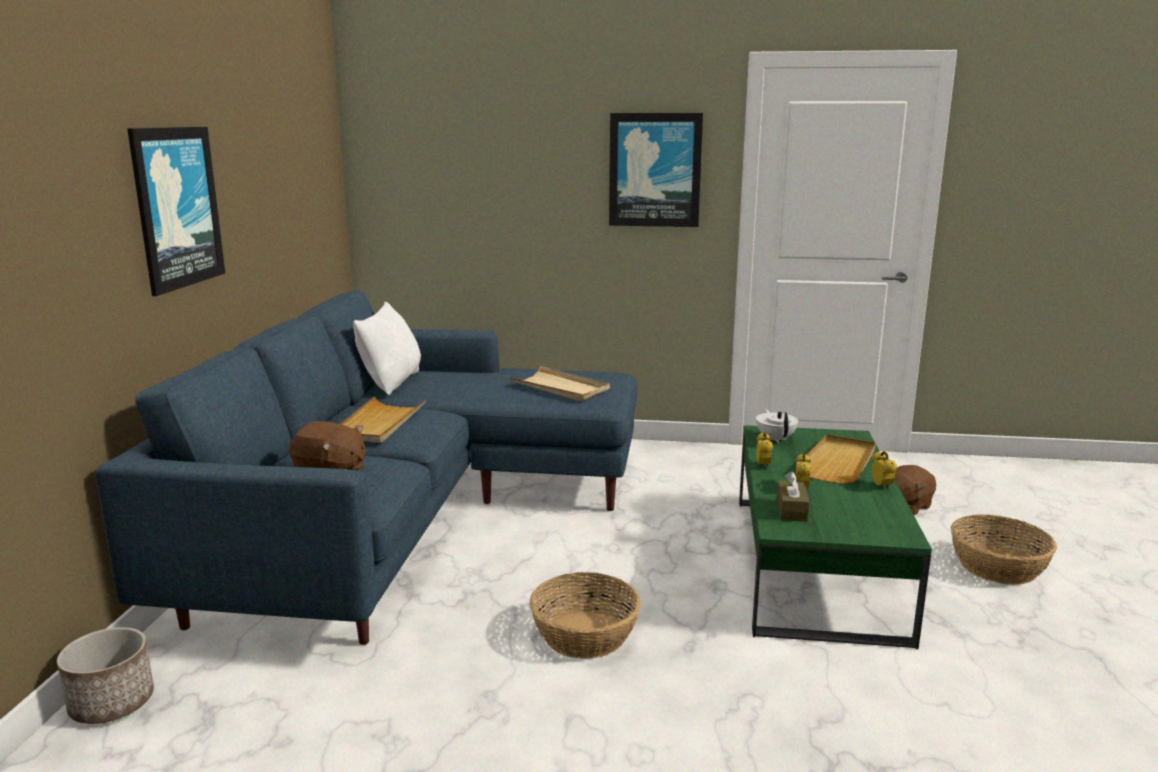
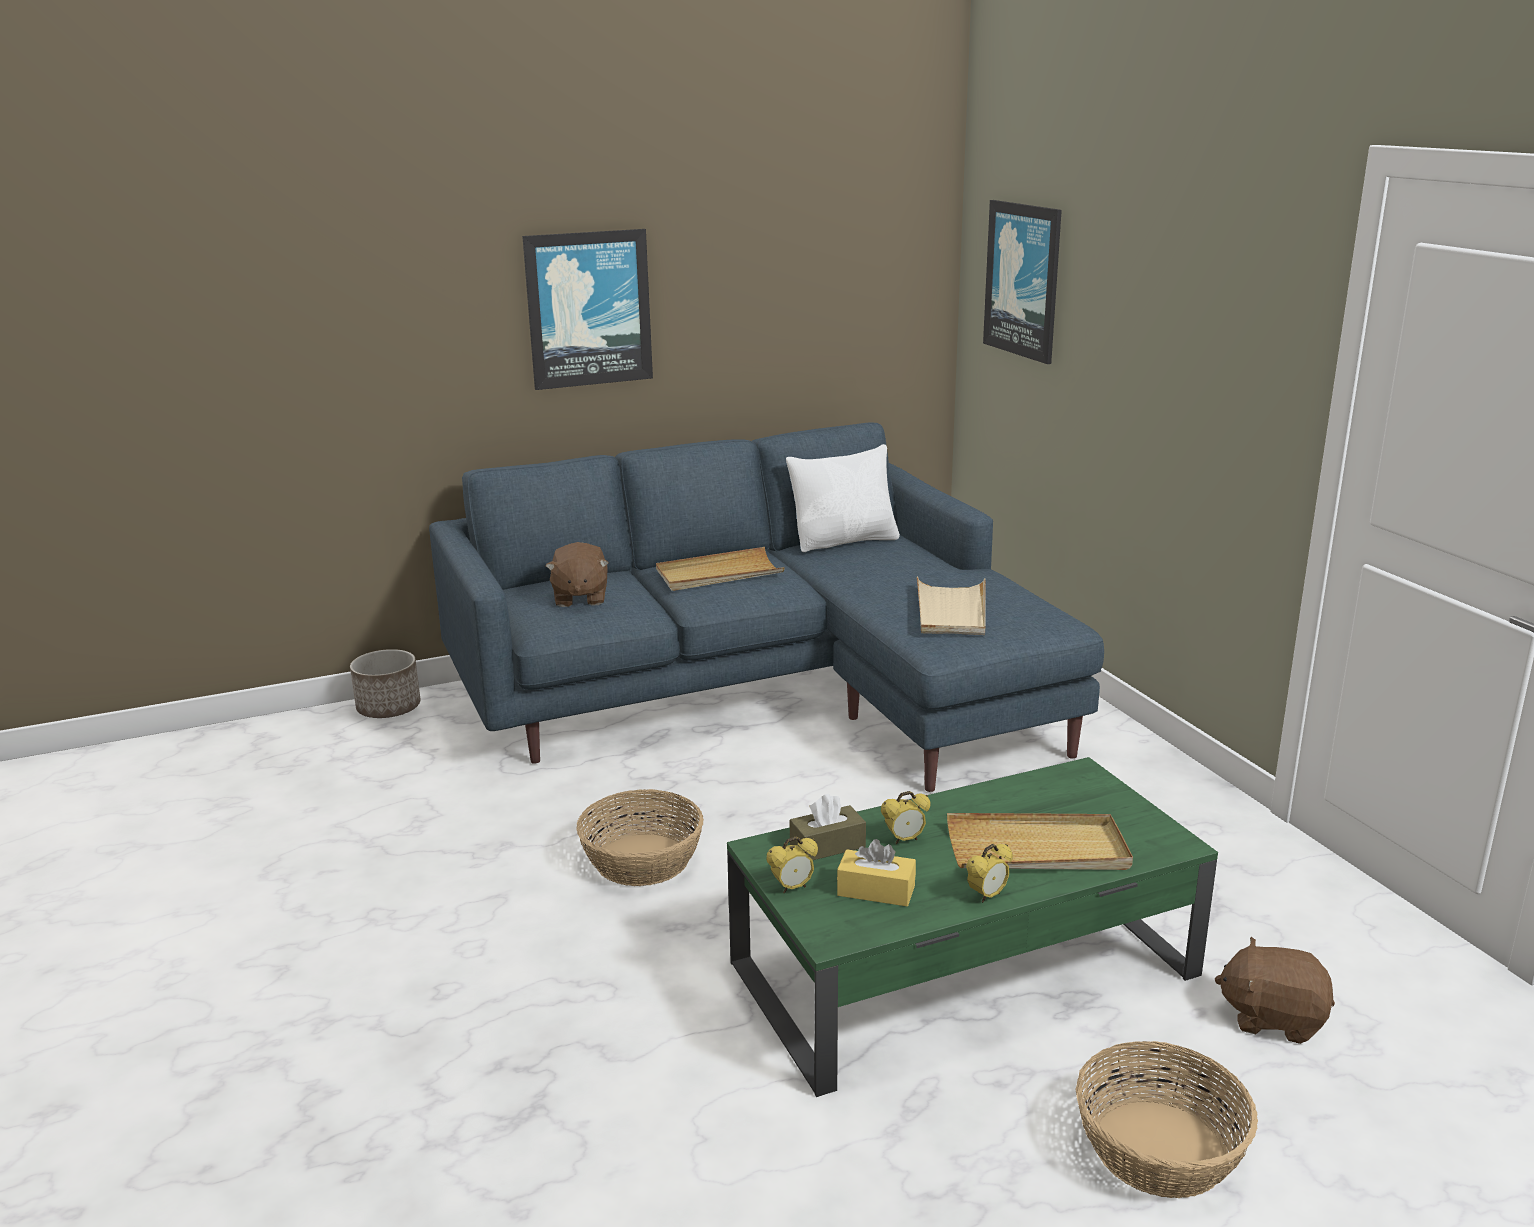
camera: 60 degrees right, 5 degrees up
(655, 170) = (1231, 331): picture -> picture (1023, 280)
(763, 466) = (951, 800): alarm clock -> alarm clock (792, 888)
(775, 439) = (1064, 788): white teapot -> none
(857, 511) = (876, 890): none -> yellow tissue box

